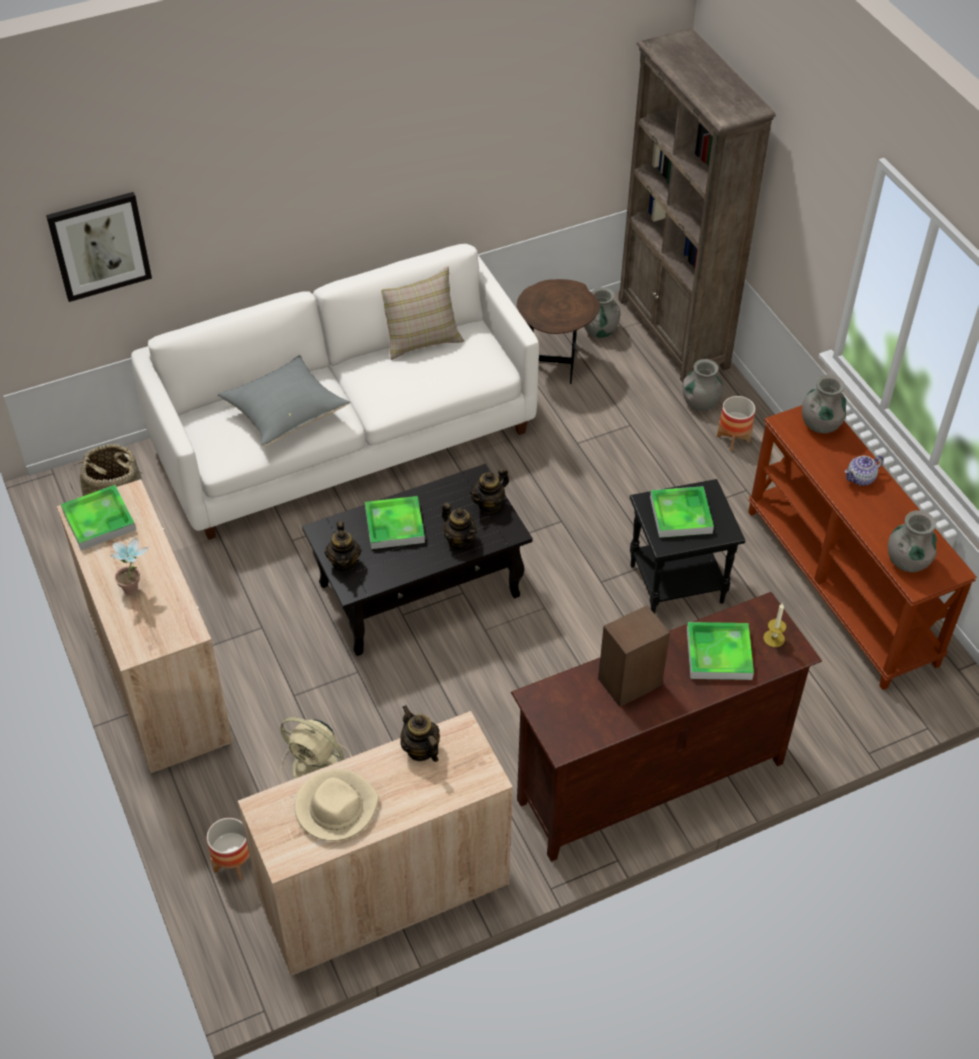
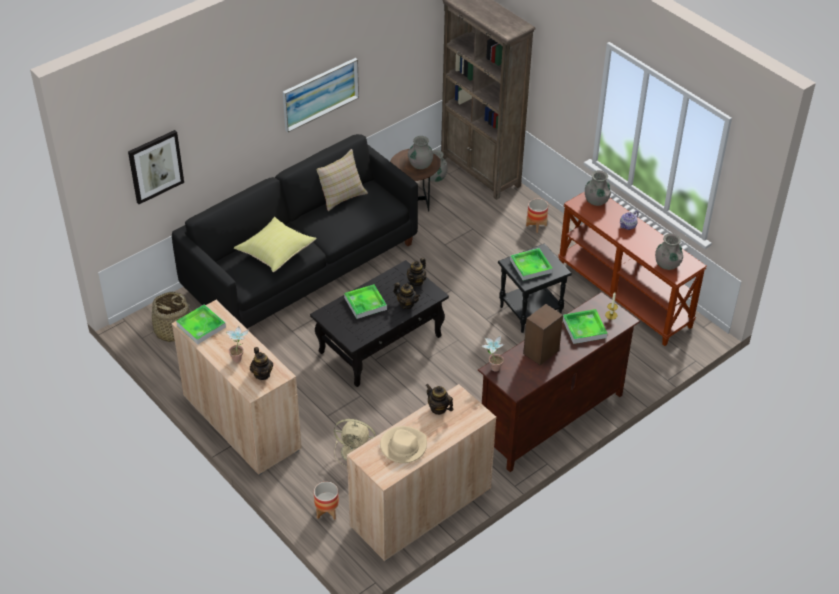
camera: 15 degrees left, 5 degrees down
(285, 413) = (275, 252): grey pillow -> yellow pillow
(344, 437) = (301, 266): white sofa -> black sofa
(344, 562) = (343, 329): teapot -> teapot (262, 374)
(406, 169) = (320, 94): none -> picture
(537, 692) = (492, 367): none -> potted plant
(700, 402) = (510, 208): grey vase -> grey vase (420, 165)

